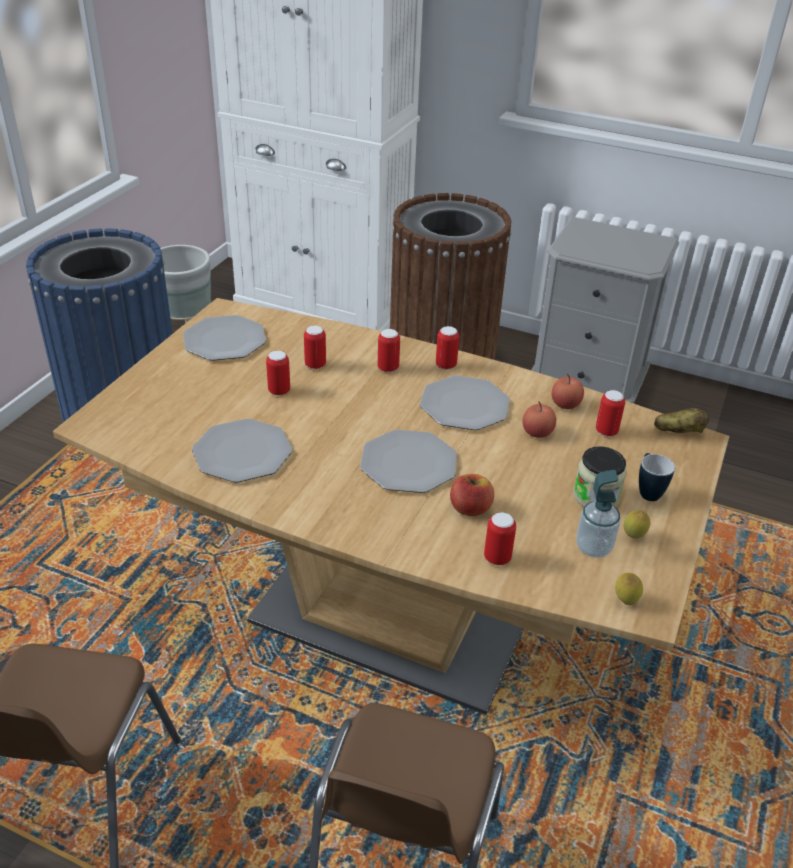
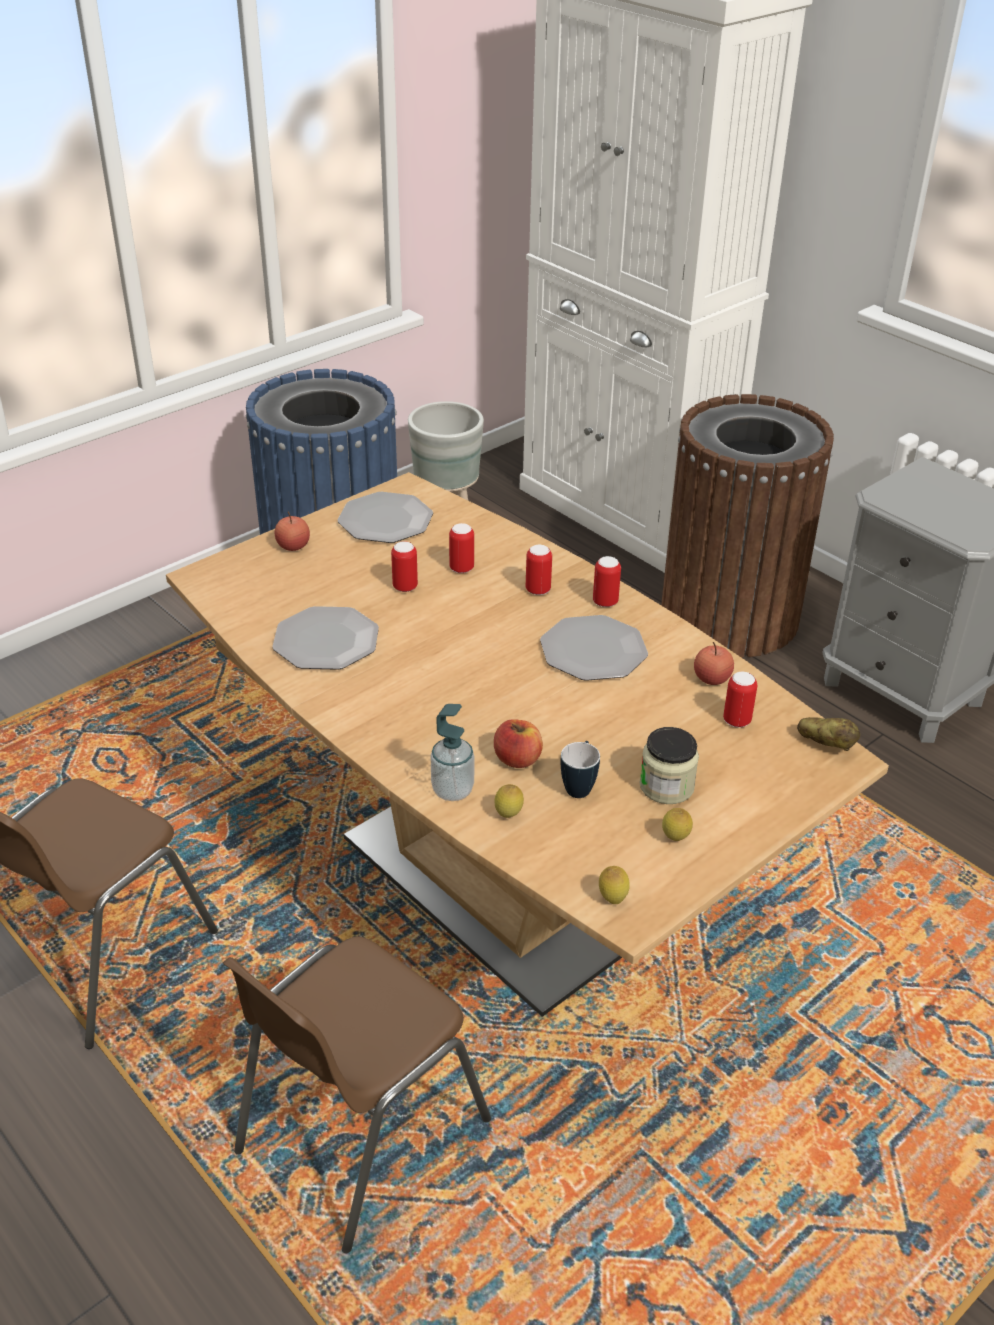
camera: 25 degrees right, 0 degrees up
(409, 463) = (486, 696): plate -> none
(497, 558) = (508, 816): can -> lemon
(537, 432) = (653, 701): apple -> apple (293, 546)
(593, 547) = (621, 836): soap dispenser -> soap dispenser (452, 790)
(647, 491) = (732, 797): mug -> mug (579, 786)

